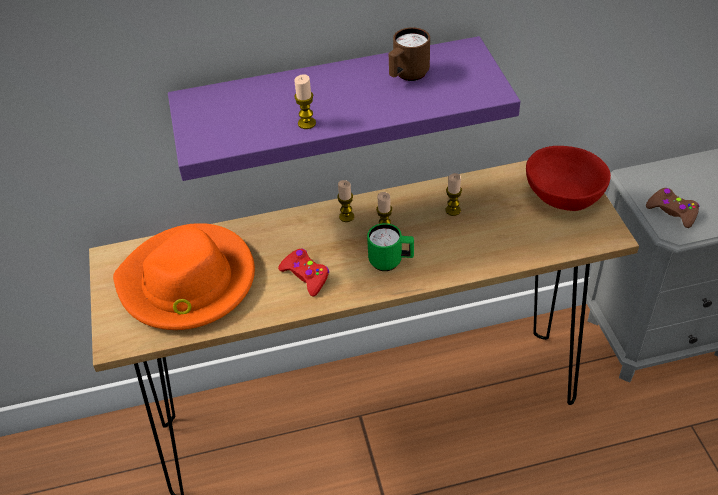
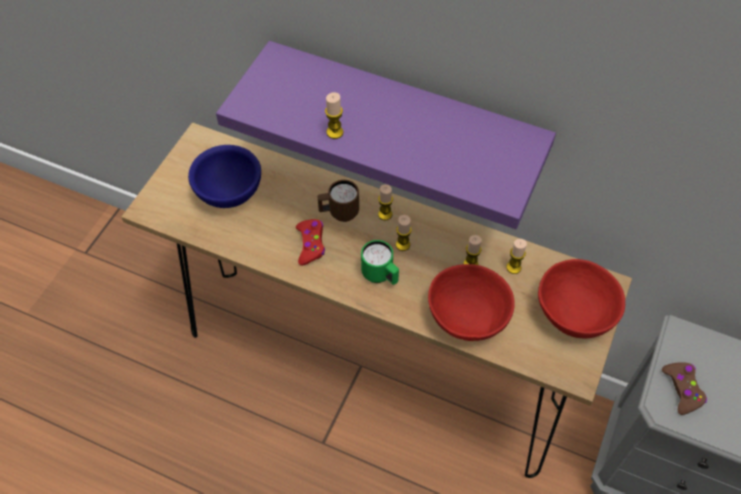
camera: 35 degrees right, 10 degrees up
(188, 282) = (229, 194): orange hat -> blue bowl
(407, 76) = (453, 136): brown mug -> brown mug (339, 213)
(487, 193) = (513, 267): none -> candle
(492, 248) = (468, 318): none -> red bowl

